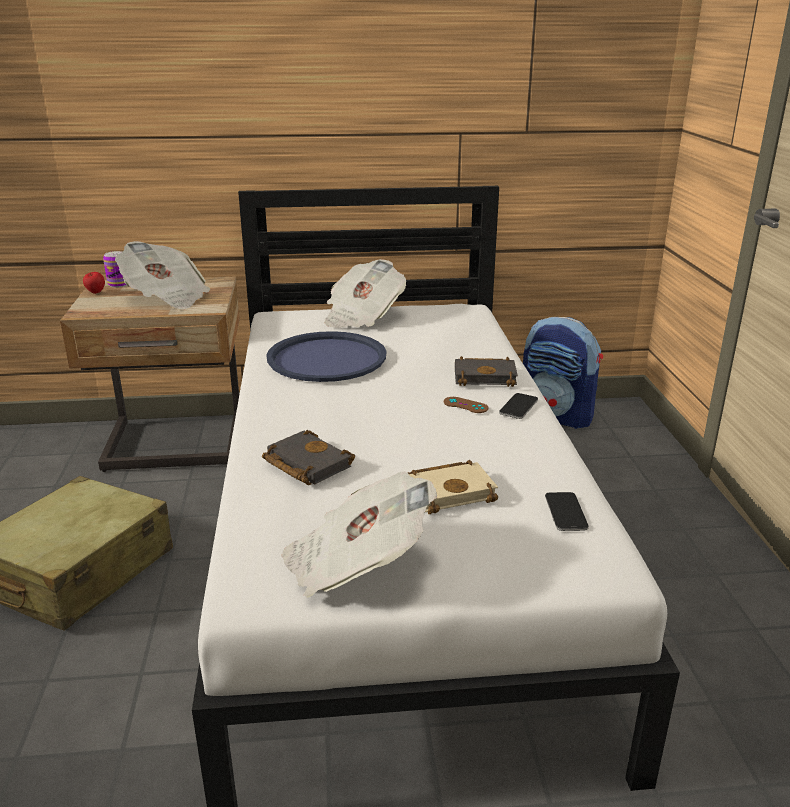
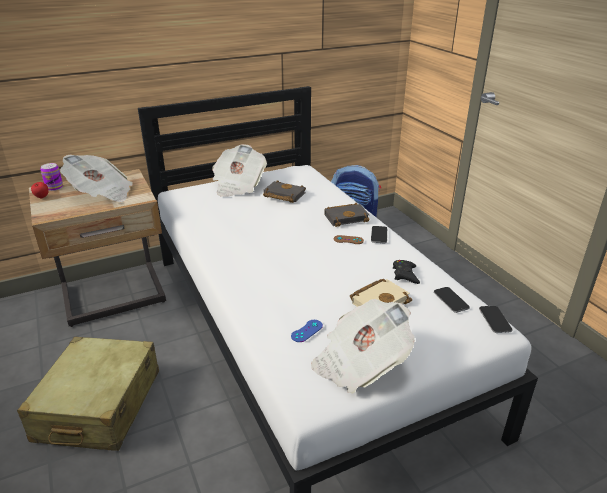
camera: 20 degrees left, 5 degrees up
(304, 464) = (279, 301): black book -> black book (283, 195)
(312, 507) = (307, 331): none -> blue game controller
(326, 358) = (237, 221): blue tray -> none
(519, 465) = (405, 274): none -> black game controller
(619, 554) = (495, 320): none -> phone

